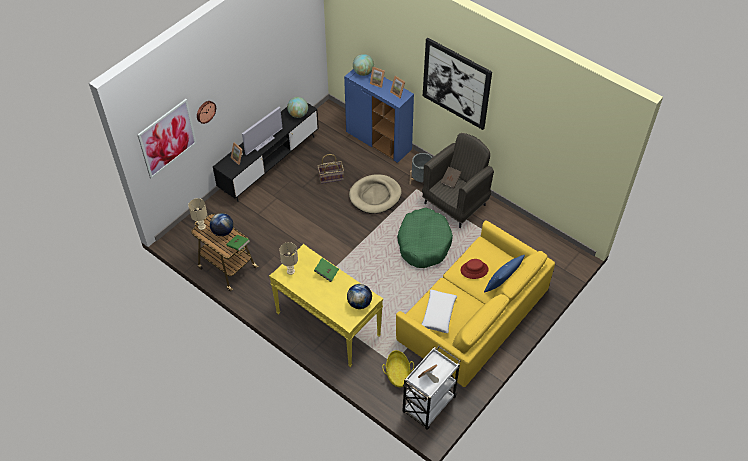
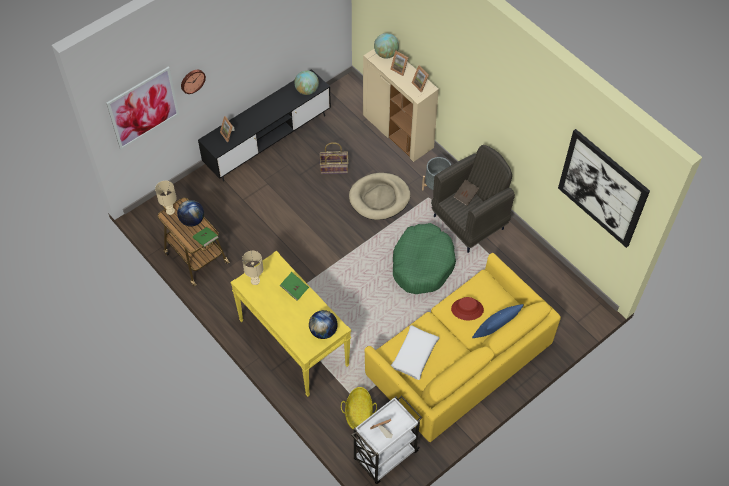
camera: 10 degrees right, 5 degrees up
(263, 142) = (260, 118): television -> none
(379, 141) = (398, 132): blue cabinet -> beige cabinet
(456, 83) = (483, 89): picture -> picture (602, 188)

